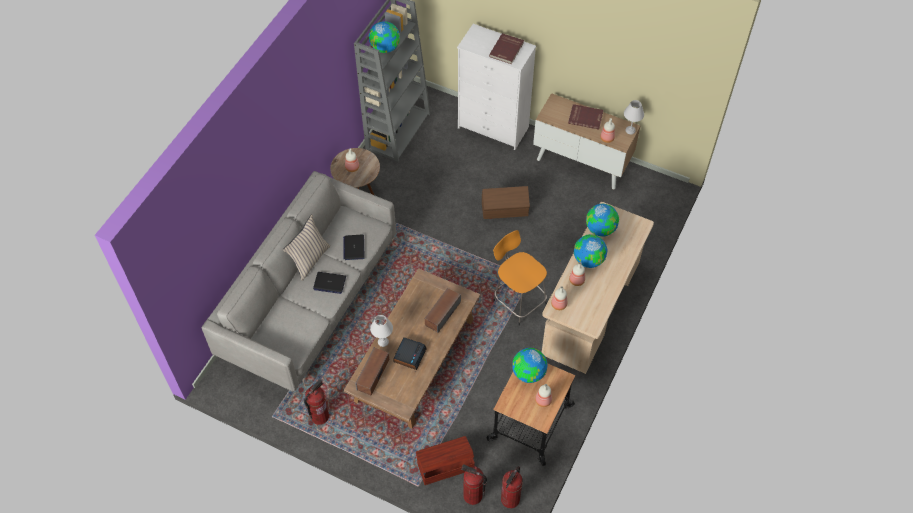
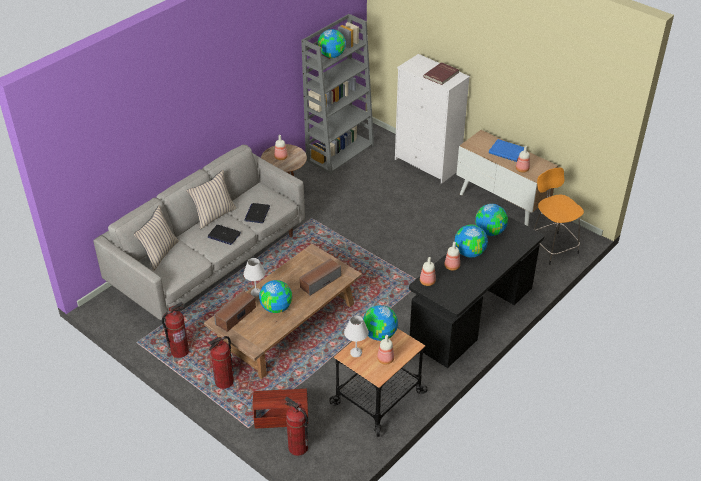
camera: 15 degrees right, 15 degrees down
(271, 321) = (159, 253): none -> beige pillow
(409, 355) = (276, 307): alarm clock -> globe
(505, 210) = (416, 226): brown storage box -> none
(510, 499) = (334, 459): fire extinguisher -> fire extinguisher (224, 382)
(518, 301) = (402, 297): orange stool -> orange stool (552, 247)
(585, 117) = (507, 151): red book -> blue book
(591, 308) = (472, 317): beige desk -> black desk
(631, 130) = (547, 167): white table lamp -> white table lamp (356, 352)

